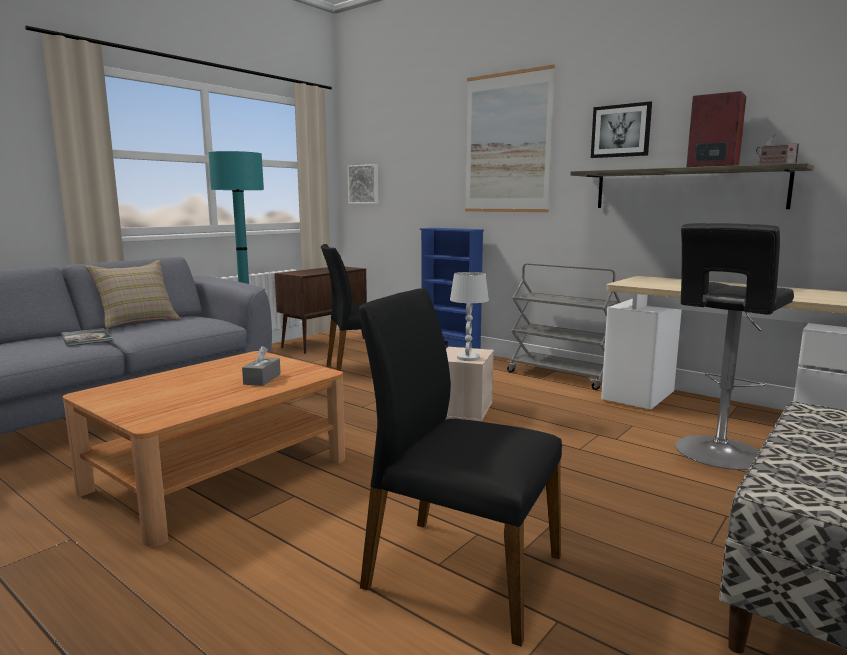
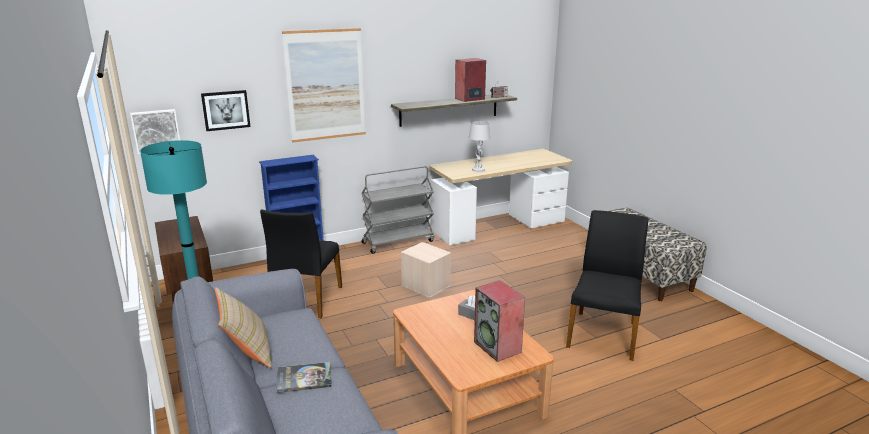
camera: 65 degrees left, 10 degrees up
(172, 400) = (498, 347): none -> speaker
(461, 571) = (603, 334): black chair -> black chair turned 150 degrees clockwise
(468, 358) = (434, 253): white table lamp -> white table lamp (478, 169)
(621, 131) = (410, 76): picture -> picture (226, 110)
(717, 454) = (533, 247): black stool -> none

